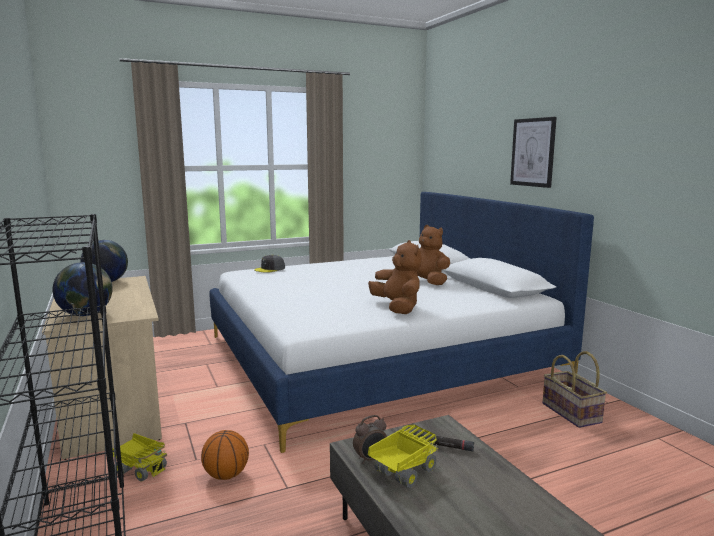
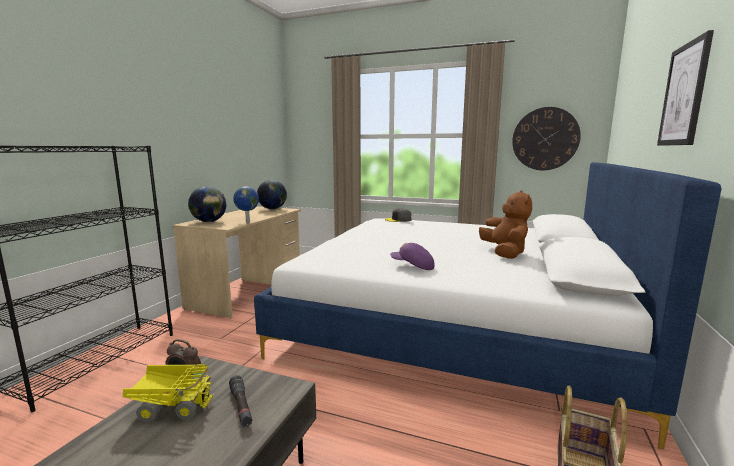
camera: 45 degrees right, 0 degrees up
(140, 469) = (194, 330): toy truck -> none
(143, 304) = (247, 222): none -> globe
(226, 475) = (212, 356): basketball -> none
(377, 170) = (545, 139): none -> wall clock
(397, 308) = (412, 267): brown plush toy -> purple cap

